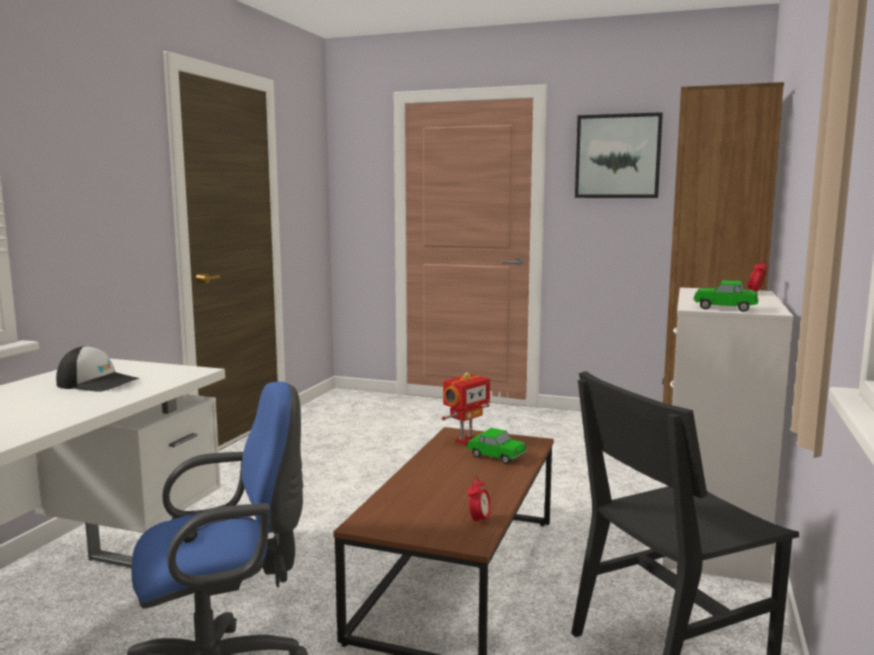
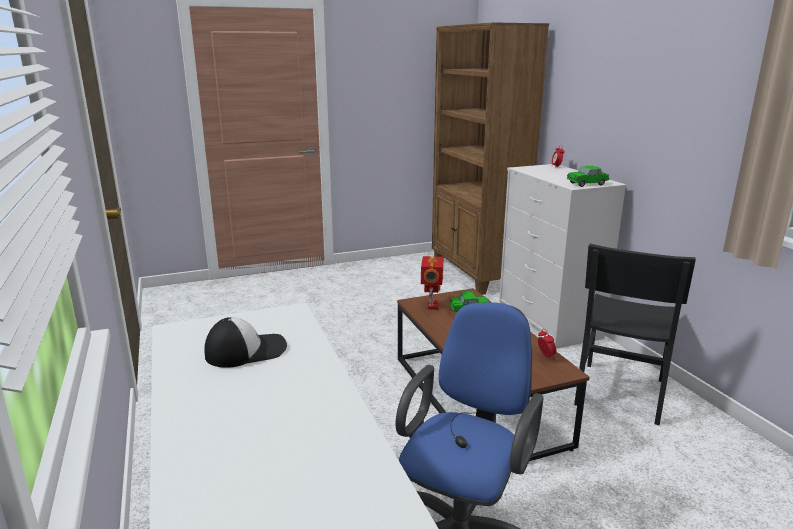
camera: 40 degrees left, 10 degrees up
(617, 156) = (382, 61): picture -> none

